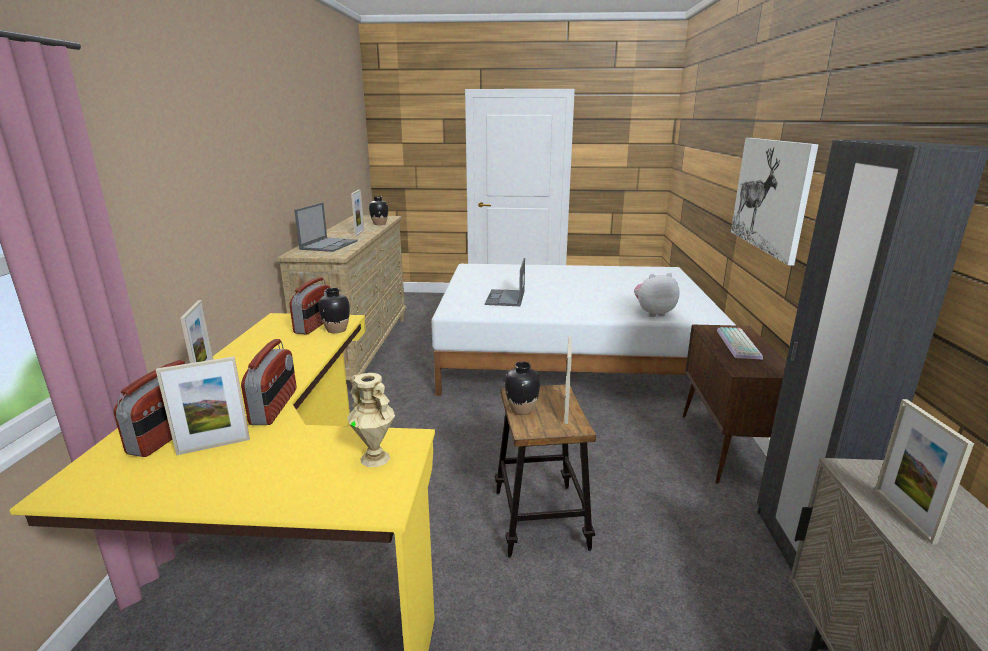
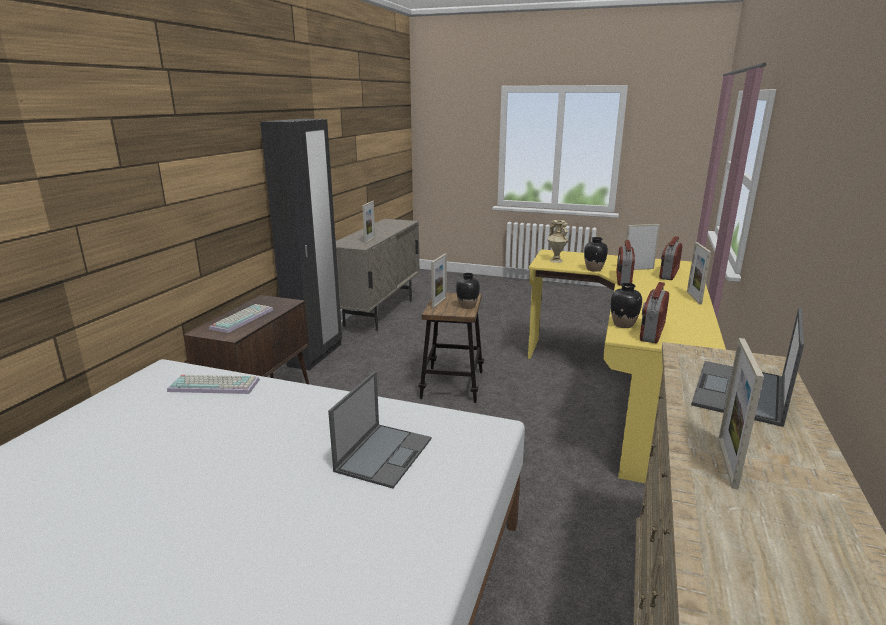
camera: 165 degrees left, 0 degrees up
(379, 224) = (719, 559): black vase -> black vase (594, 269)
(653, 313) = (216, 385): plush toy -> keyboard
(770, 195) = (135, 202): picture -> none

